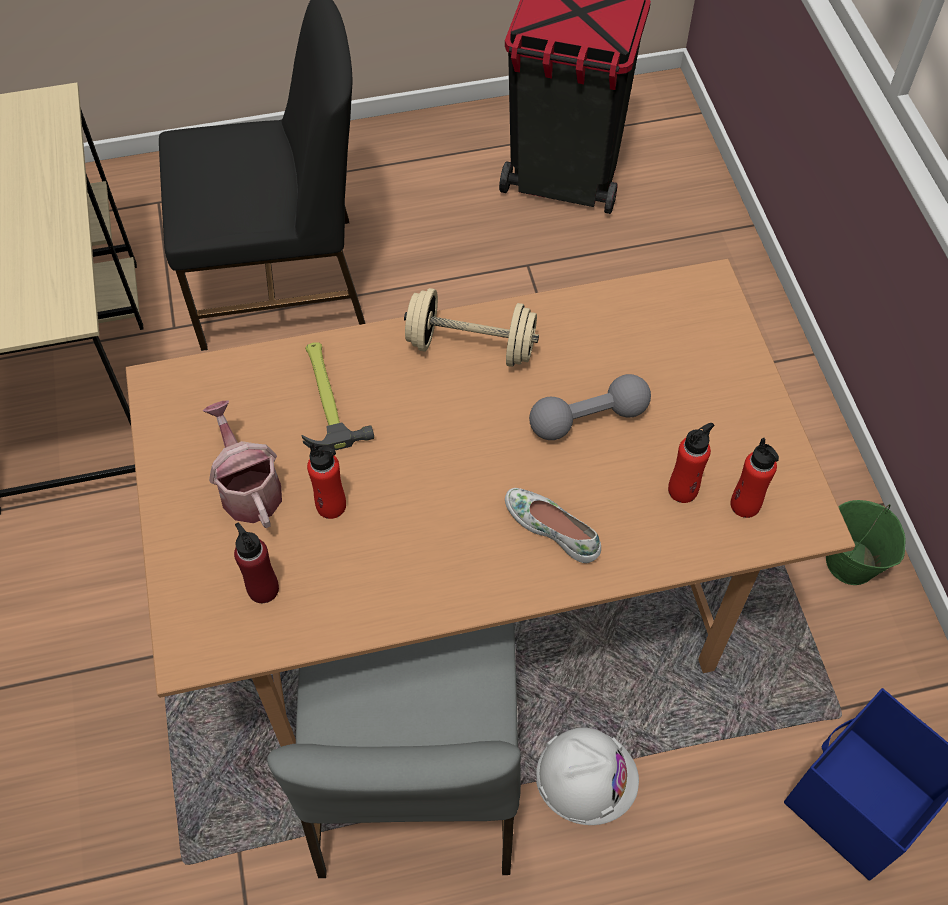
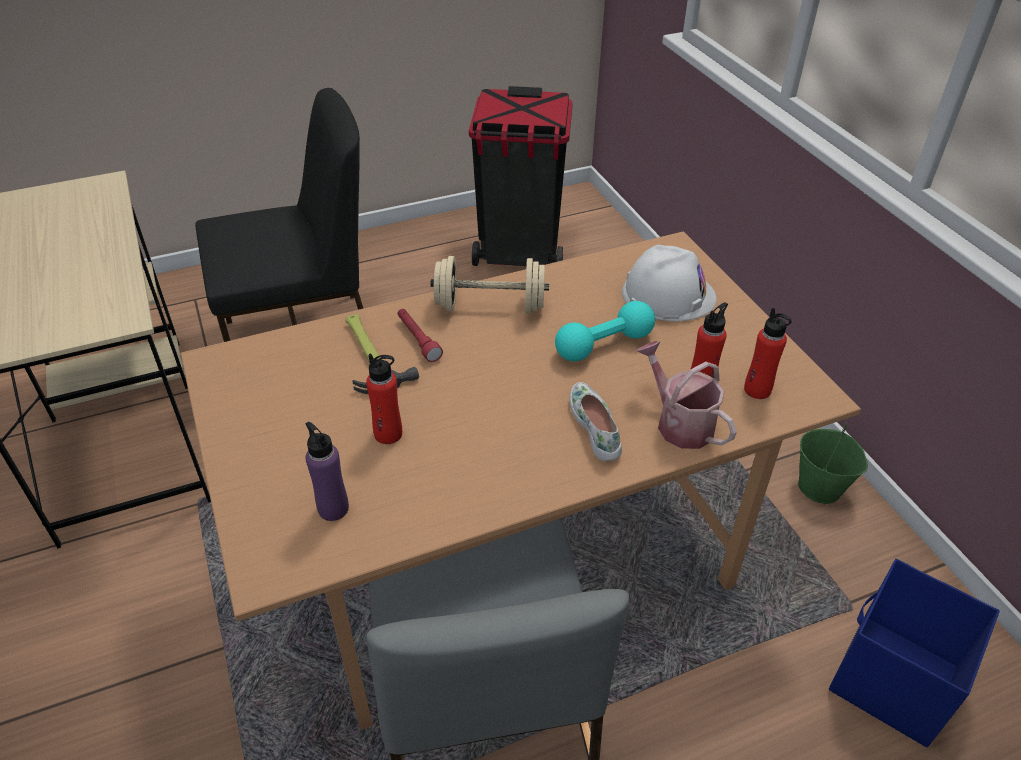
camera: 10 degrees left, 15 degrees down
(248, 488) = (307, 429): watering can -> watering can (679, 422)
(263, 589) = (333, 508): red bottle -> purple bottle
(382, 384) = (418, 340): none -> red flashlight
(552, 527) = (595, 426): white shoe -> white shoe turned 45 degrees clockwise
(586, 776) = (645, 695): white hard hat -> white hard hat (668, 294)
(588, 419) = (604, 345): grey dumbbell -> turquoise dumbbell

